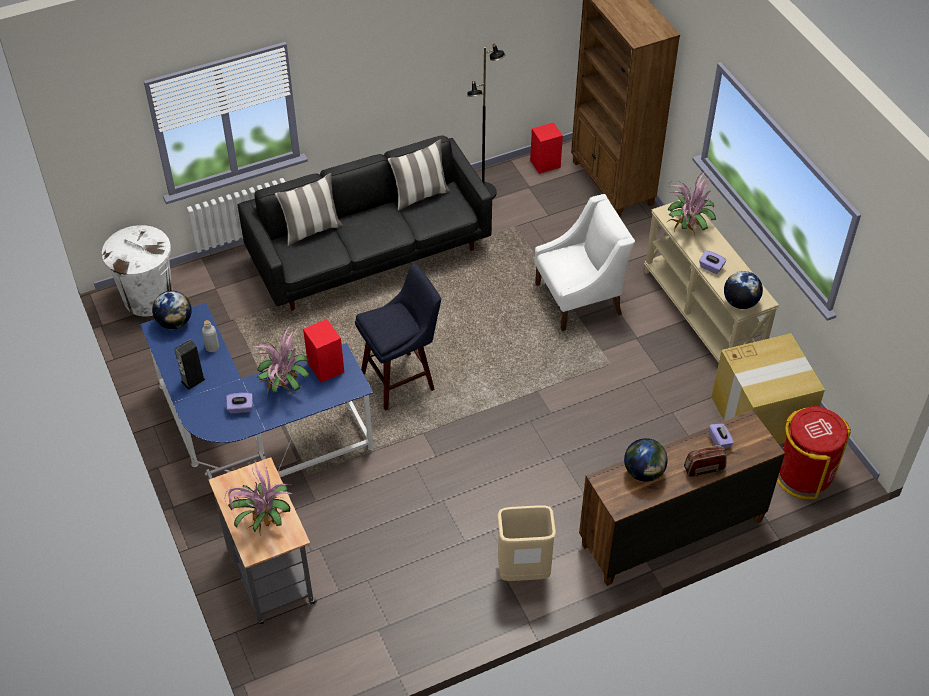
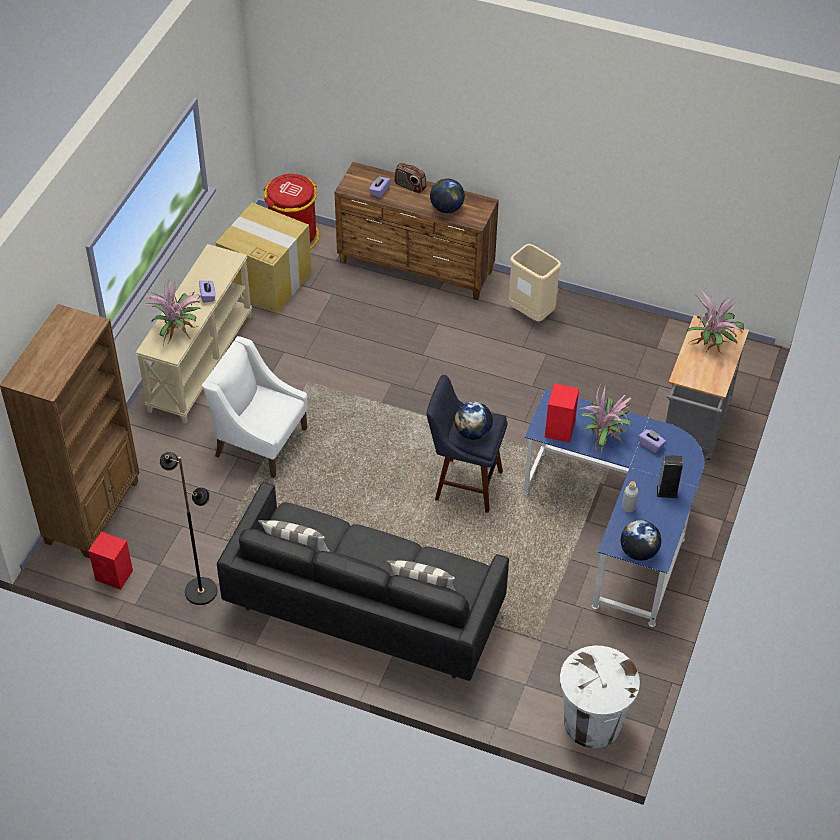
camera: 135 degrees left, 0 degrees up
(740, 302) = (228, 262): globe -> globe (473, 432)

